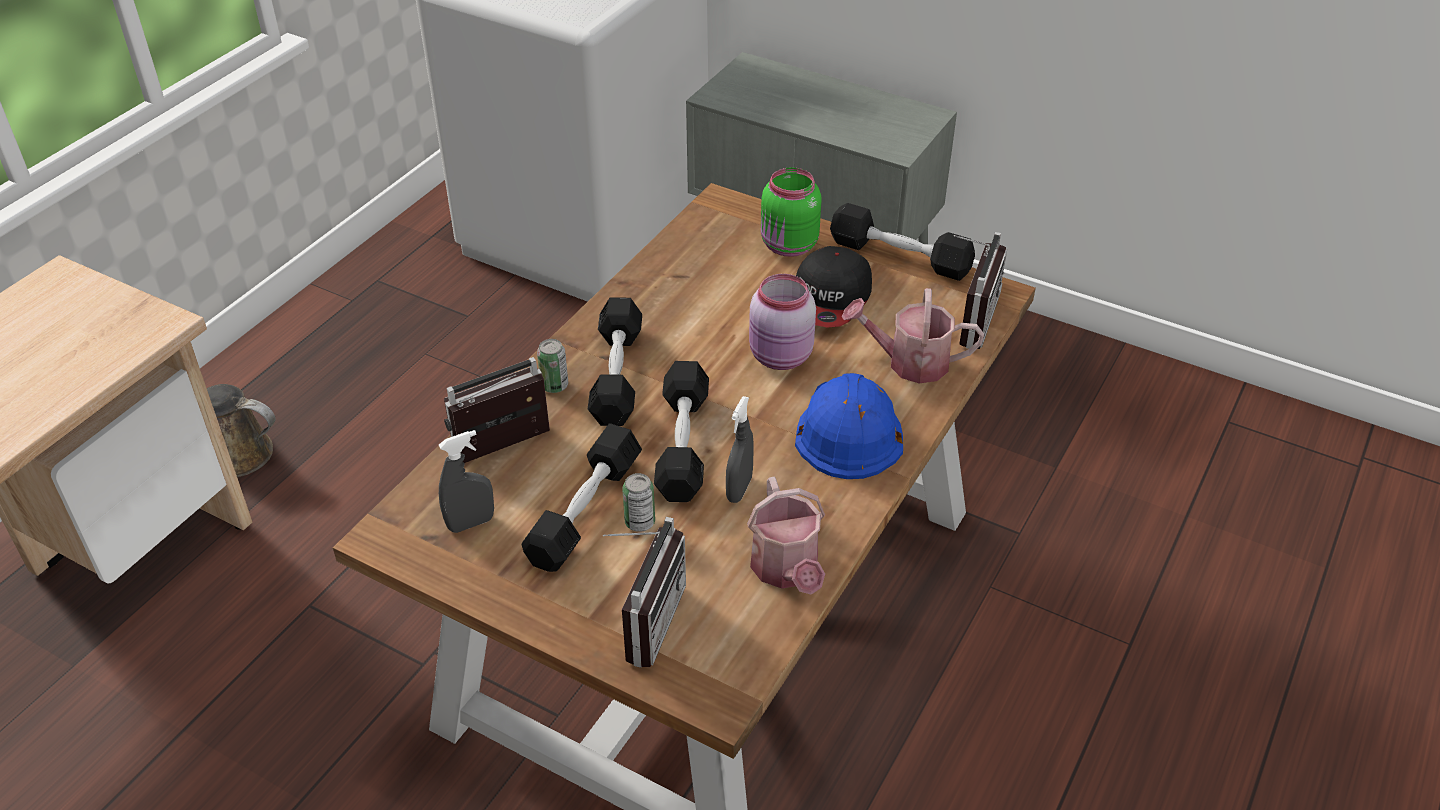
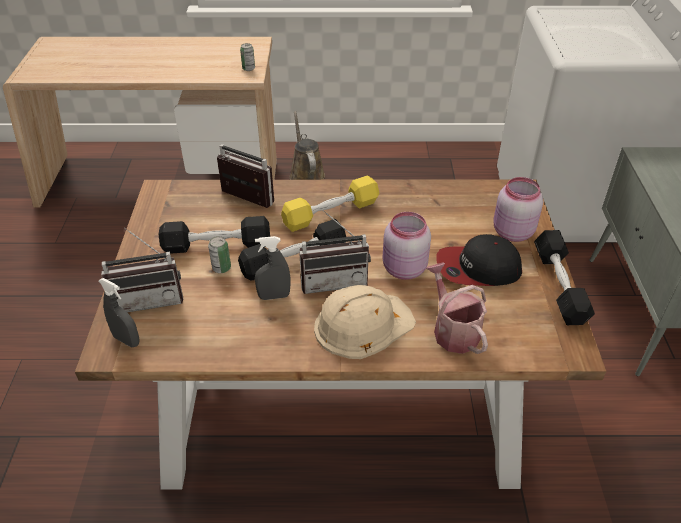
camera: 60 degrees right, 0 degrees up
(471, 523) = (184, 212): grey spray bottle -> grey spray bottle (126, 340)
(554, 385) = (304, 196): can -> can (248, 69)
(617, 375) = (330, 213): black dumbbell -> yellow dumbbell
(787, 570) = (220, 342): watering can -> none
(788, 246) = (511, 232): green jar -> pink jar
(848, 429) = (362, 324): blue hard hat -> beige hard hat
(967, 319) = (528, 344): radio -> radio (334, 280)

